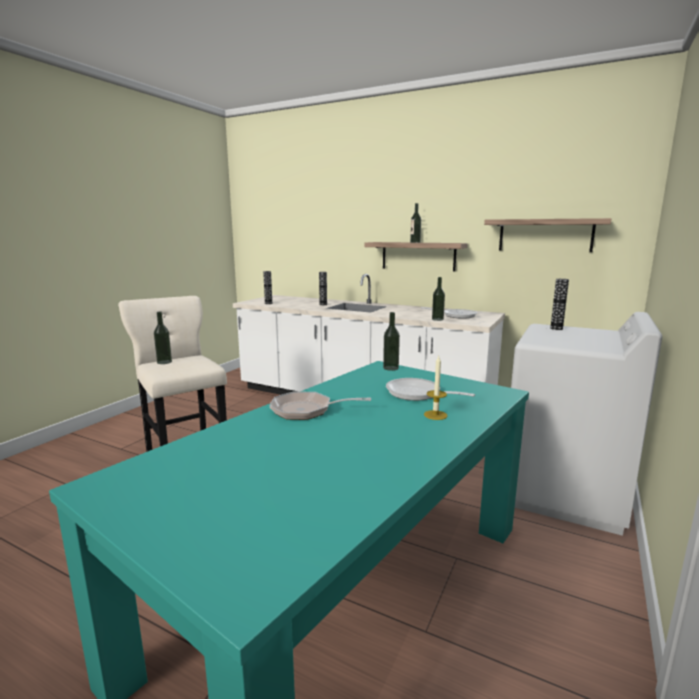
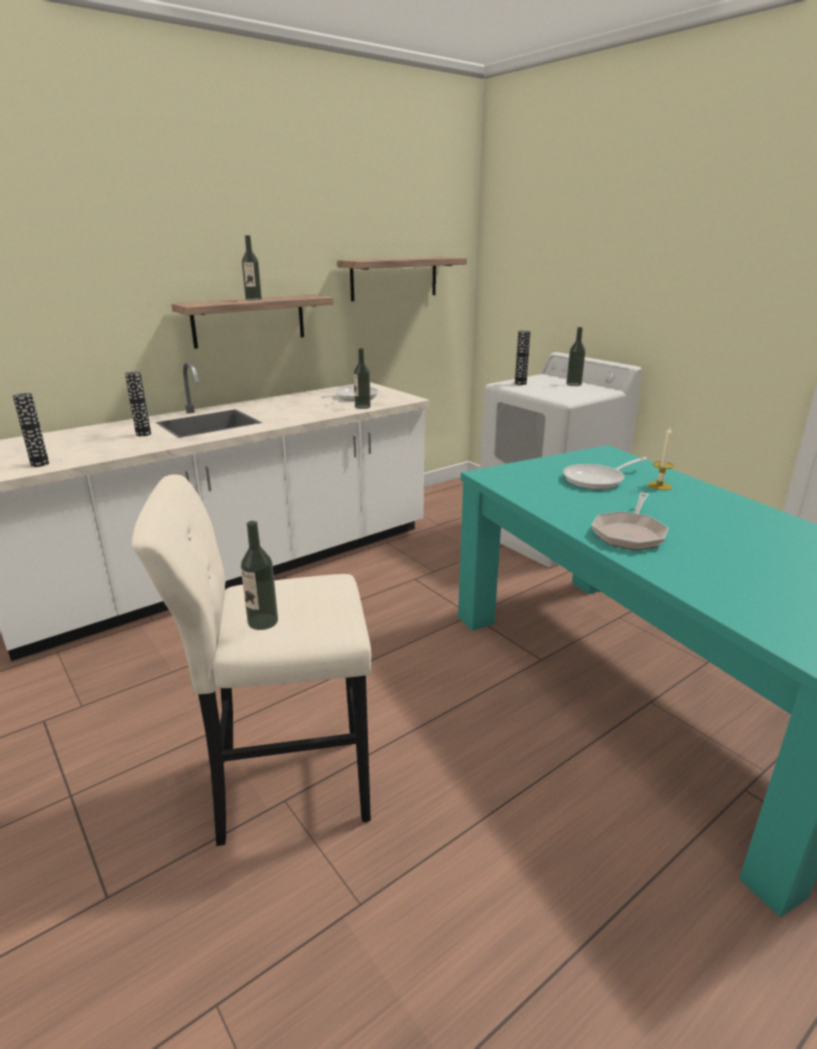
camera: 65 degrees left, 10 degrees up
(390, 368) = (499, 472): bottle -> bottle (573, 384)

